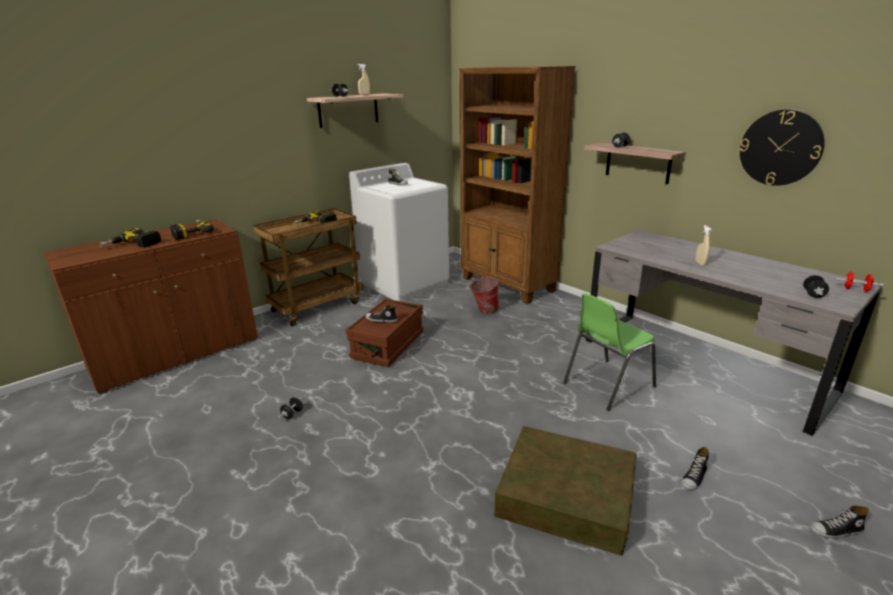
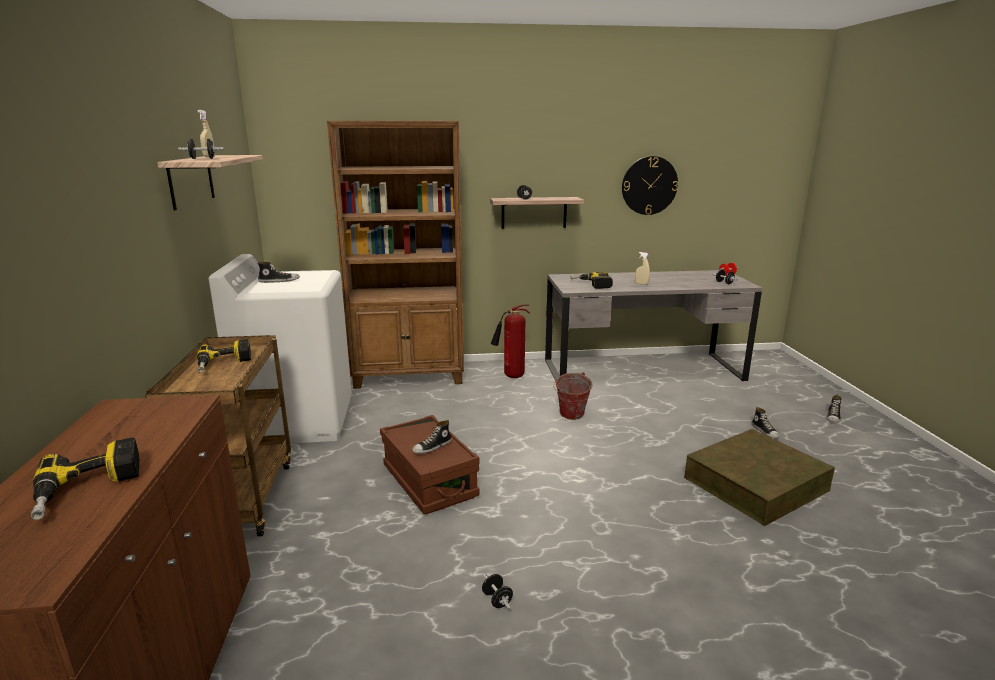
camera: 55 degrees left, 5 degrees down
(191, 233) = (145, 428): power drill -> power drill (591, 285)
(484, 311) = (441, 406): bucket -> bucket (571, 417)
(571, 315) = (511, 376): none -> fire extinguisher
(607, 385) = (632, 410): green chair -> none

